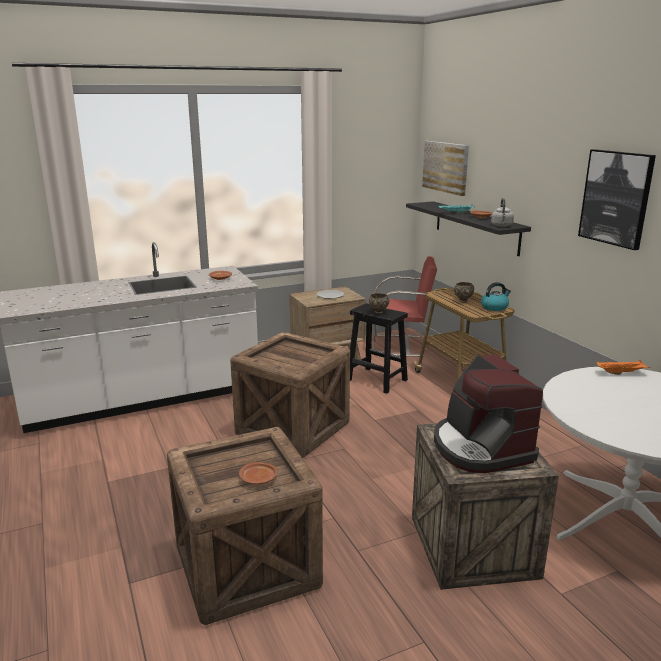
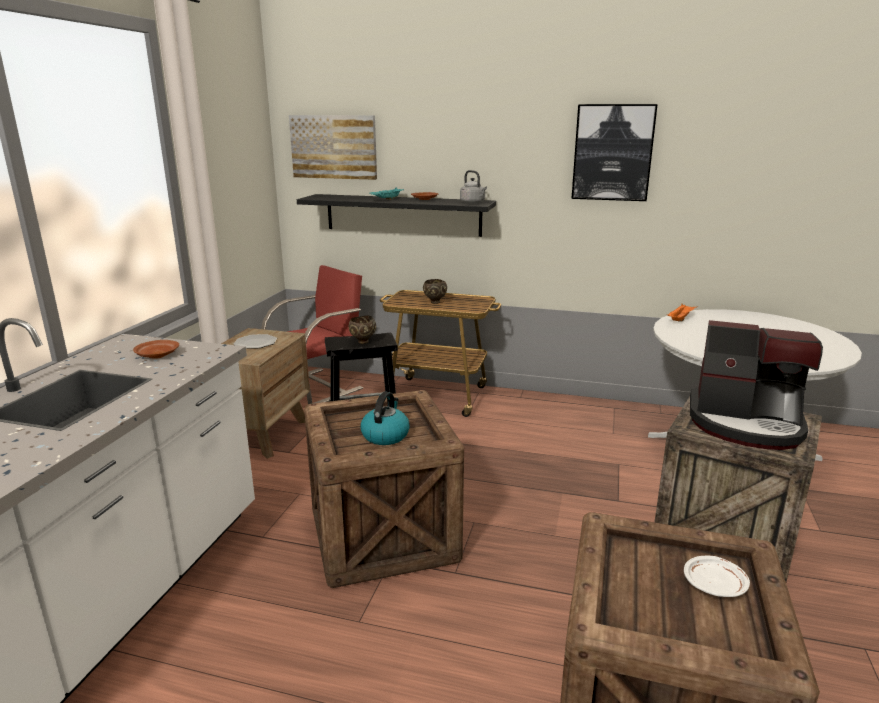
camera: 50 degrees left, 0 degrees up
(258, 479) = (714, 585): brown plate -> white plate
(494, 307) = (474, 299): kettle -> kettle (385, 435)

